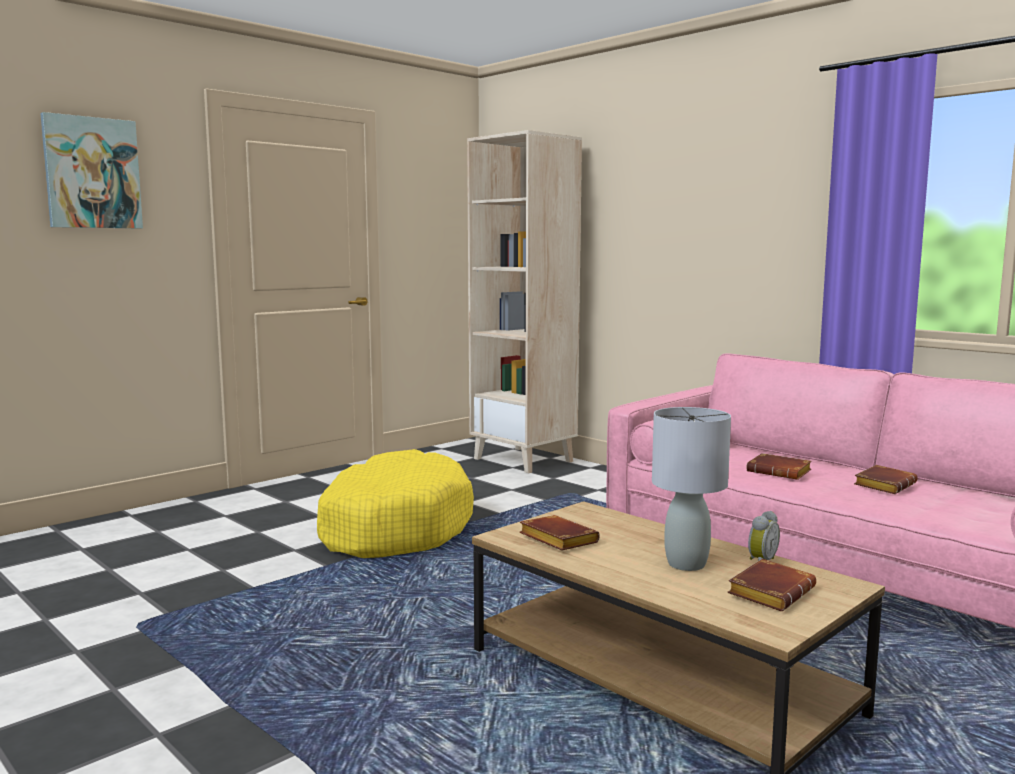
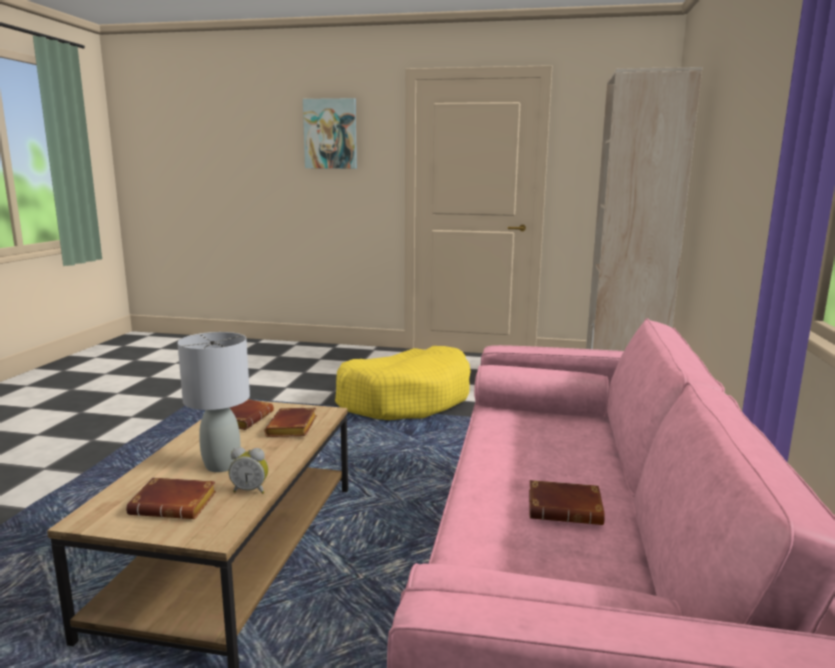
camera: 55 degrees right, 5 degrees up
(780, 472) = (528, 453): brown book -> brown book (293, 428)

